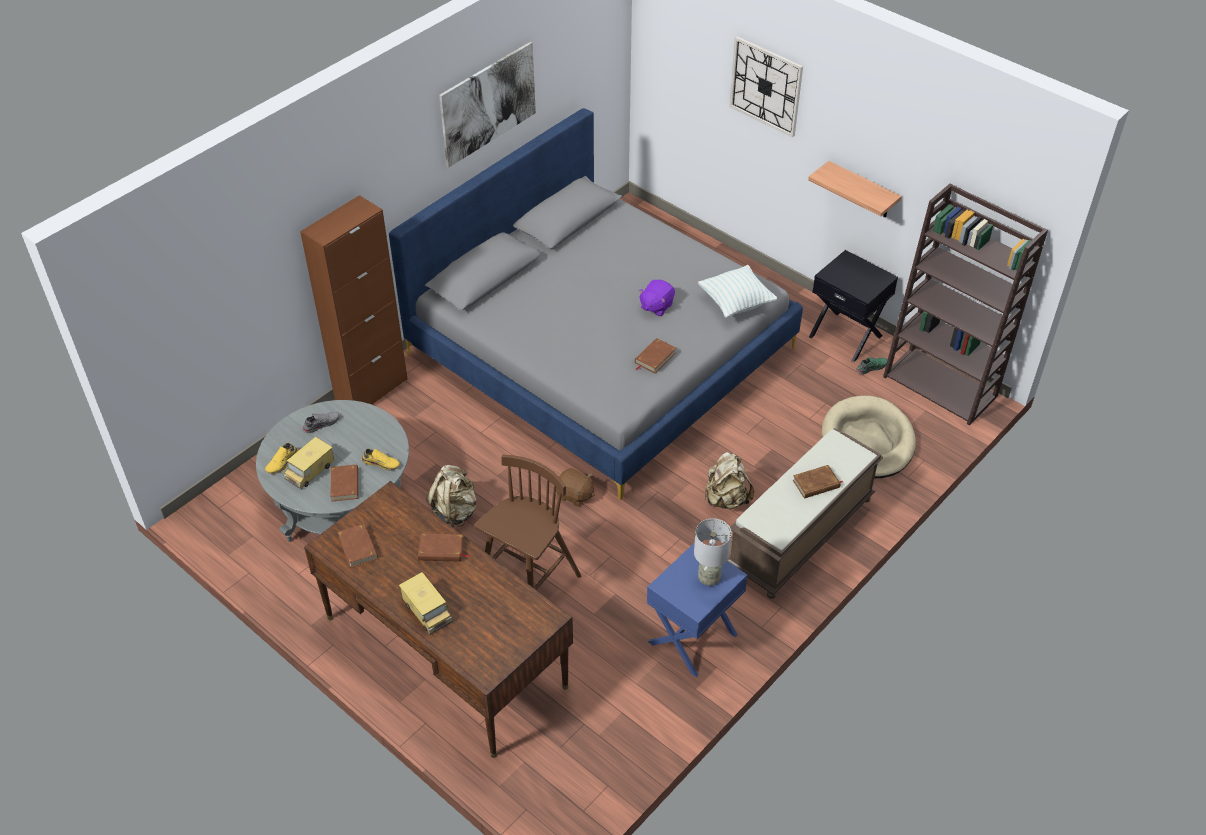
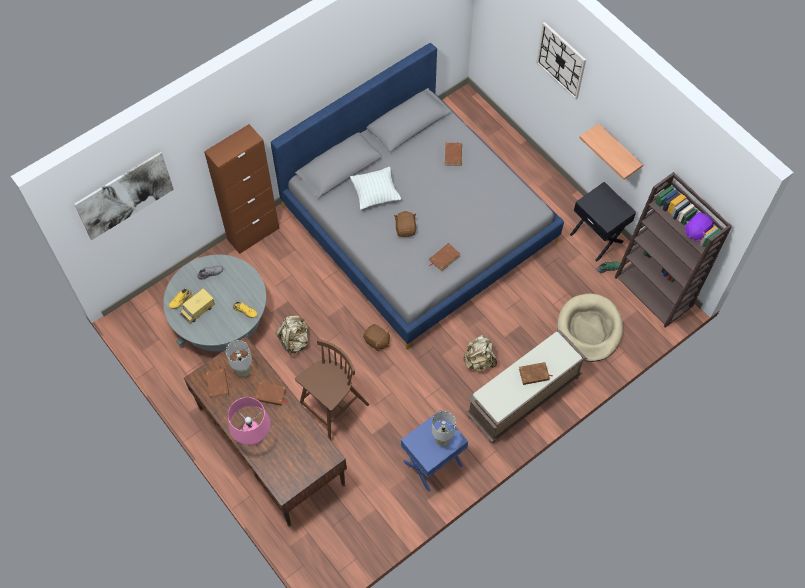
camera: 10 degrees right, 15 degrees up
(345, 484) = (219, 324): brown book -> brown book (453, 155)
(395, 526) = (243, 371): none -> grey table lamp
(427, 611) = (254, 439): toy truck -> pink table lamp
(488, 103) = (352, 53): picture -> picture (125, 195)
(592, 332) = (405, 229): none -> brown plush toy
(656, 306) = (455, 212): purple plush toy -> purple plush toy (696, 231)
(736, 303) = (512, 218): pillow -> pillow (375, 194)

